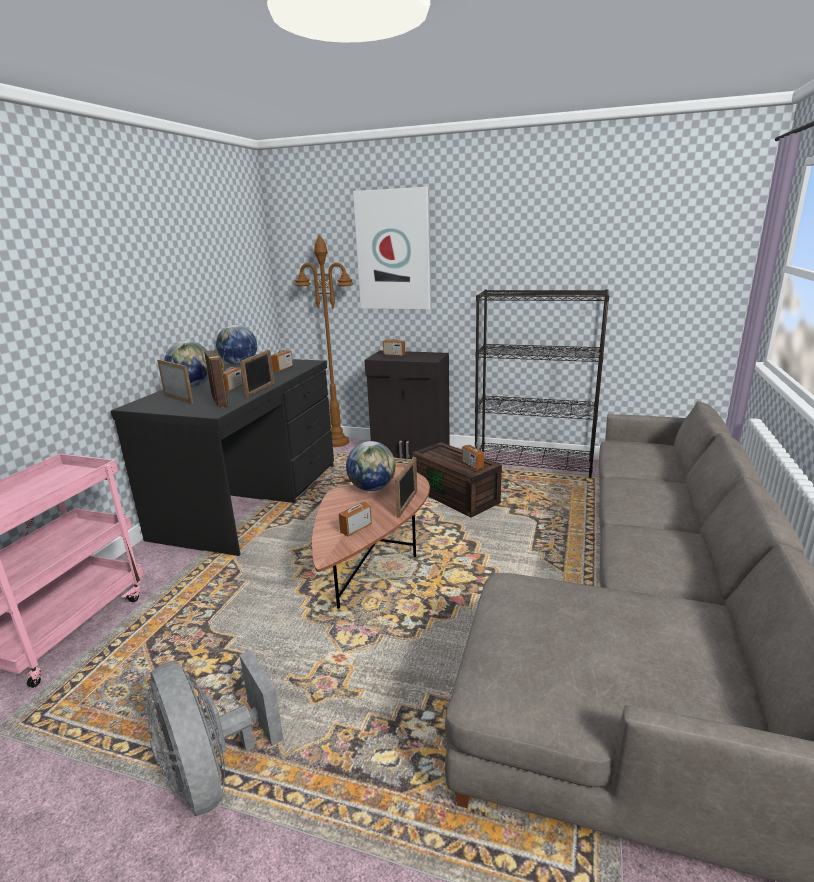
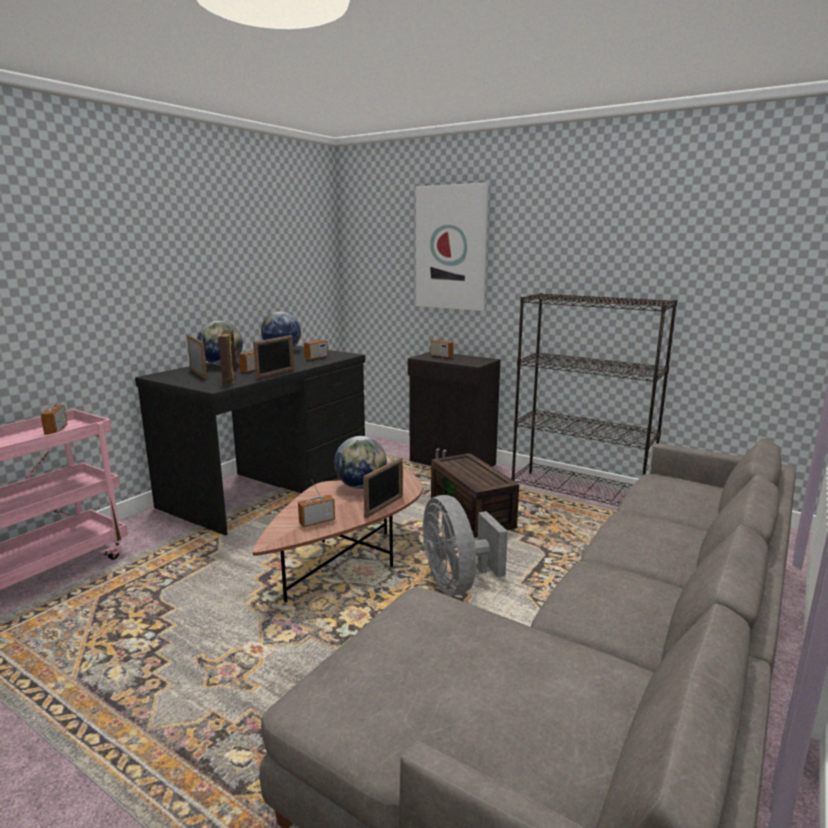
camera: 15 degrees right, 5 degrees down
(214, 771) = (82, 726): grey fan -> grey fan (457, 583)
(337, 442) = (384, 444): brown floor lamp -> none
(472, 465) = (486, 480): radio -> radio (56, 430)

